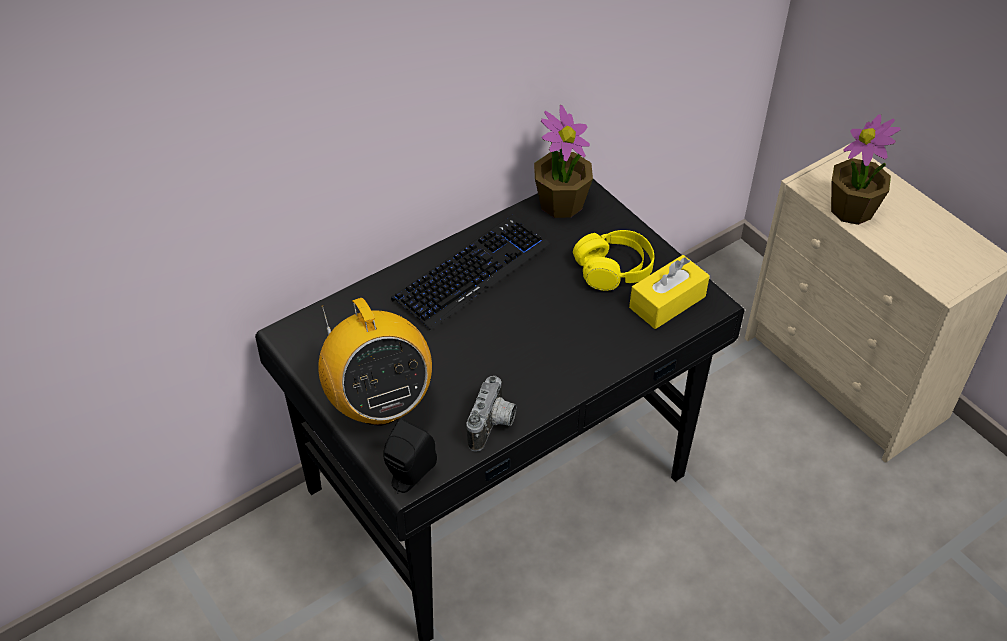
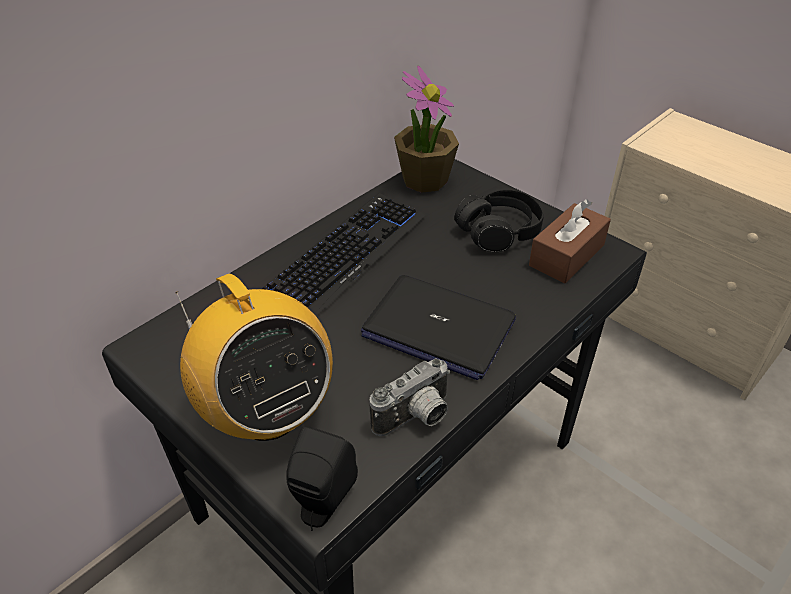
camera: 10 degrees left, 5 degrees down
(493, 426) = (416, 418): camera -> camera turned 45 degrees clockwise
(531, 354) = (437, 328): none -> laptop
(614, 269) = (499, 231): yellow headphones -> black headphones
(667, 302) = (566, 255): yellow tissue box -> brown tissue box
(852, 210) = (697, 159): potted plant -> none

